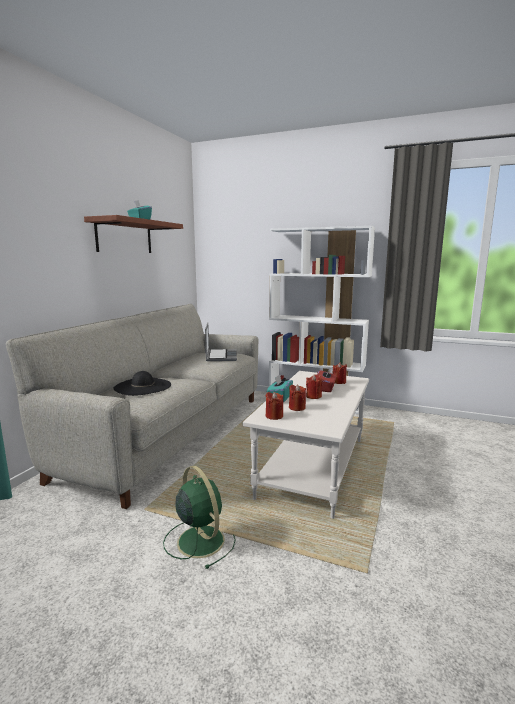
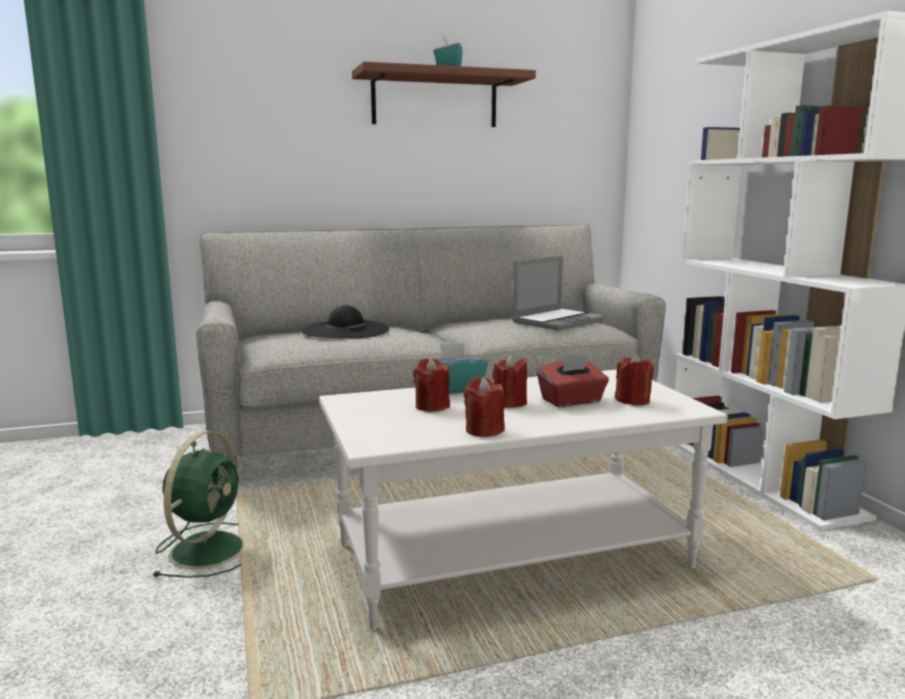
camera: 50 degrees right, 0 degrees up
(274, 416) = (369, 403): red candle -> red candle (484, 430)

